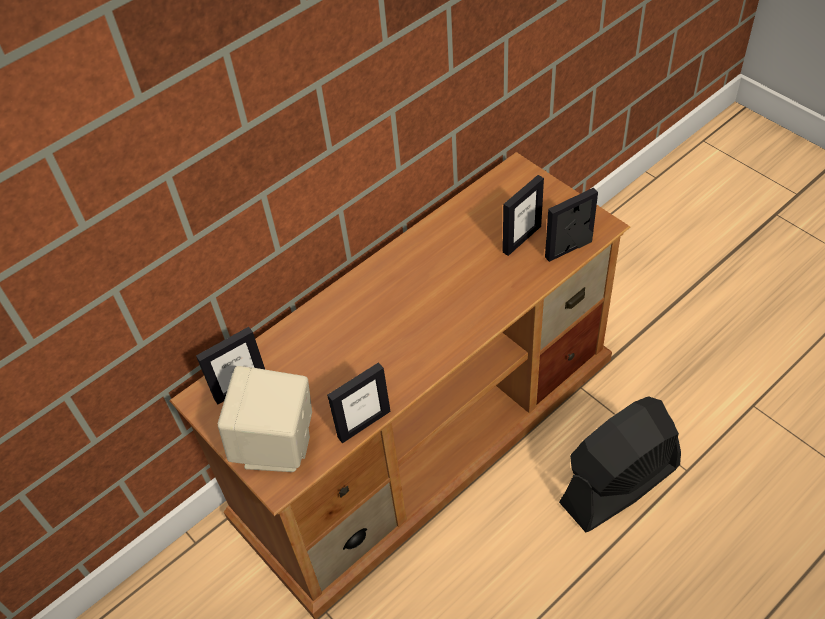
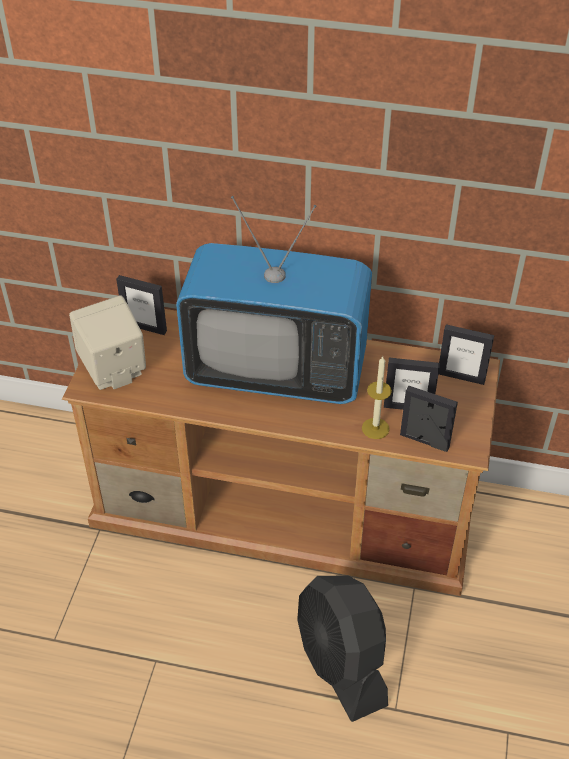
camera: 50 degrees right, 5 degrees down
(363, 424) = (163, 404): picture frame -> picture frame (461, 376)
(398, 309) = (276, 371): none -> television
(528, 274) = (375, 428): none -> candle
(618, 485) = (341, 663): black fan -> black fan turned 135 degrees counterclockwise

